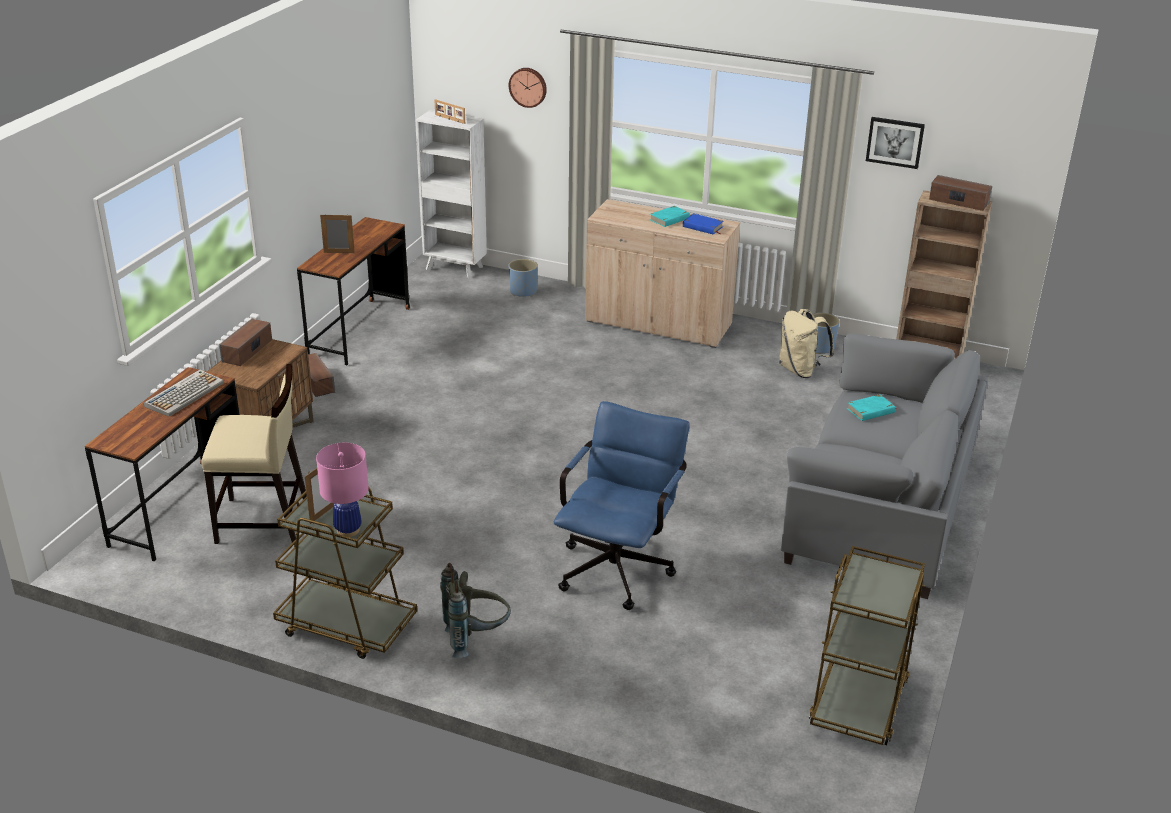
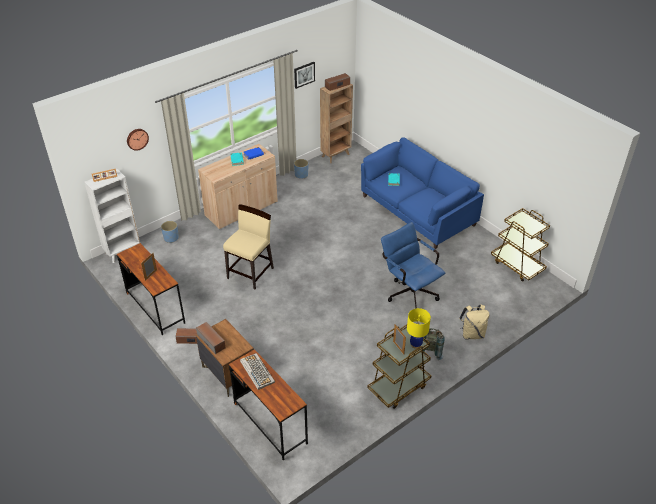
camera: 60 degrees left, 10 degrees up
(263, 521) = (302, 394): beige chair -> beige chair (251, 273)
(347, 530) = (415, 344): pink table lamp -> yellow table lamp
(800, 370) = (313, 187): beige backpack -> beige backpack (472, 334)
(879, 506) = (417, 211): grey sofa -> blue sofa

